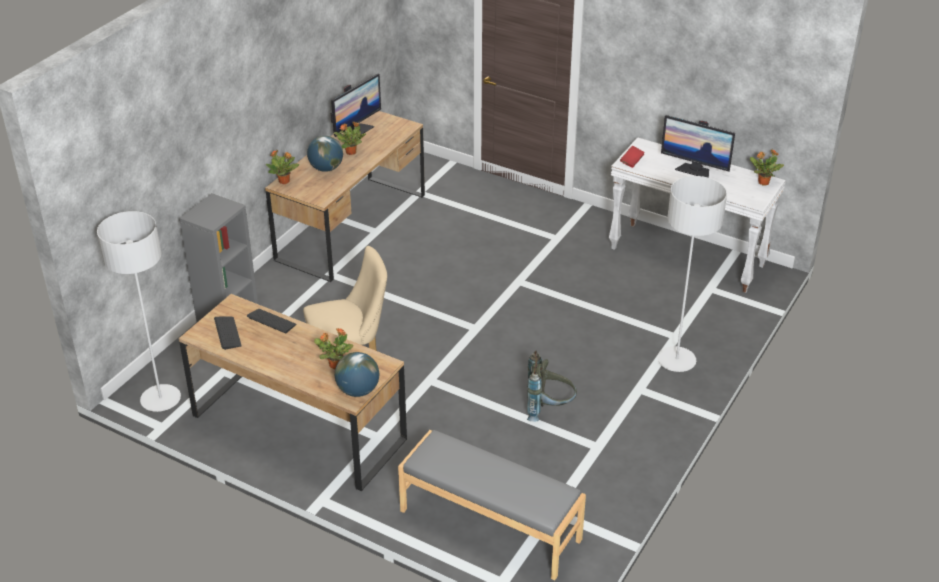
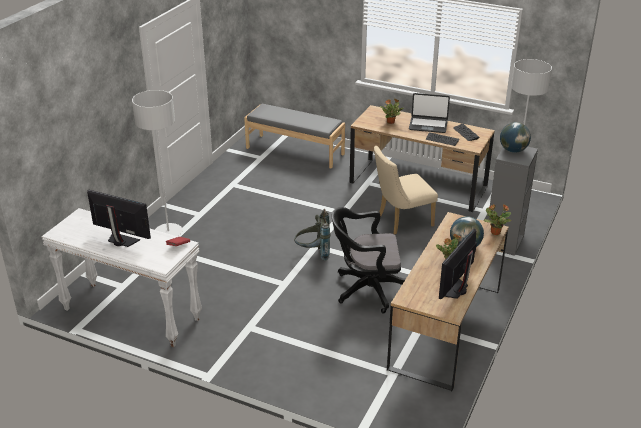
camera: 175 degrees right, 5 degrees down
(278, 354) = (428, 125): none -> laptop
(358, 390) = (372, 112): globe -> globe (513, 150)
(424, 269) = (366, 290): none -> black office chair
(549, 409) = (261, 201): grey backpack -> grey backpack (313, 253)
(763, 182) = (64, 232): potted plant -> none

